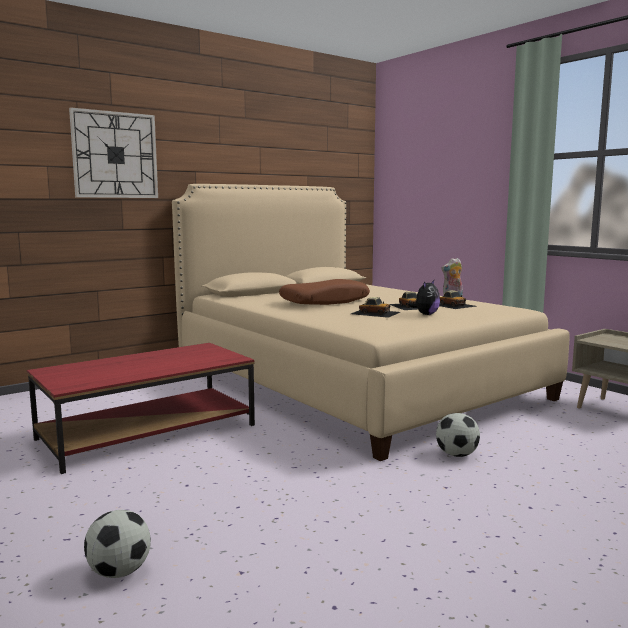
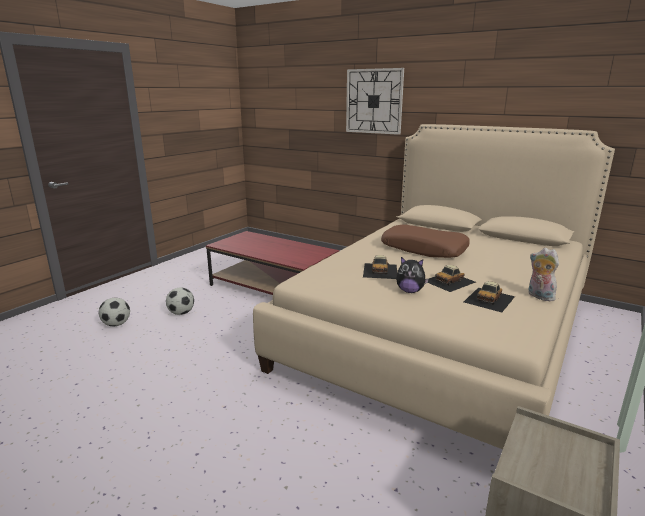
camera: 70 degrees right, 10 degrees up
(456, 454) = (291, 407): football -> football (181, 313)

